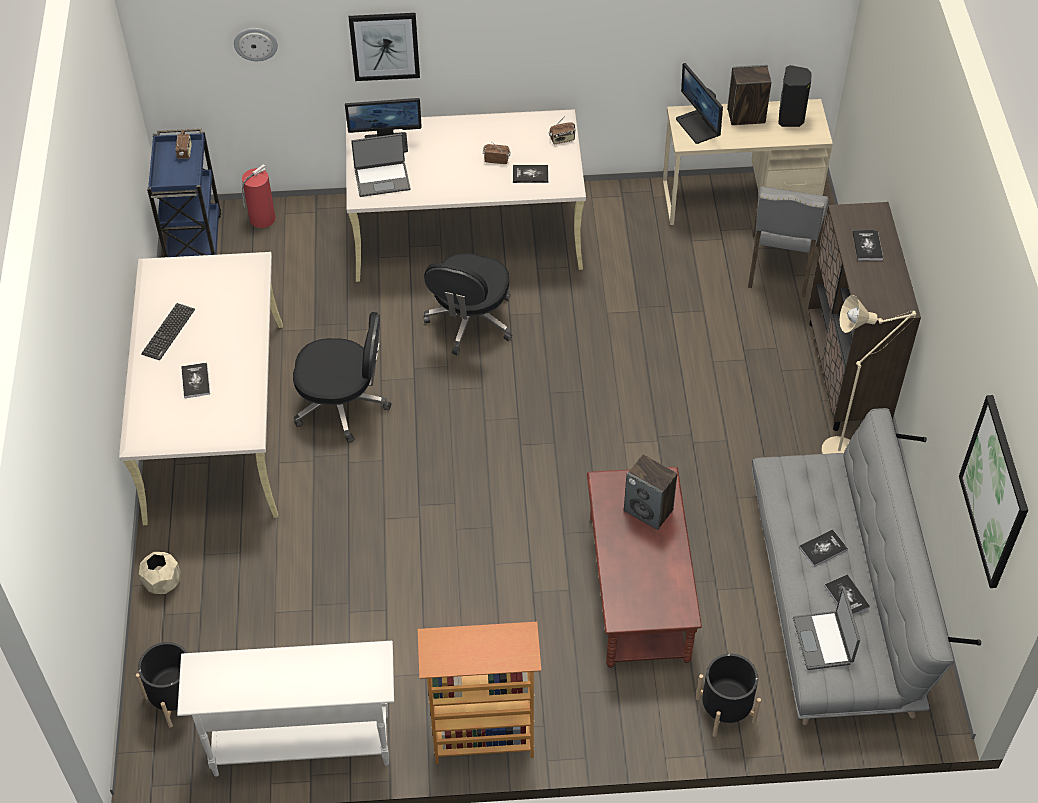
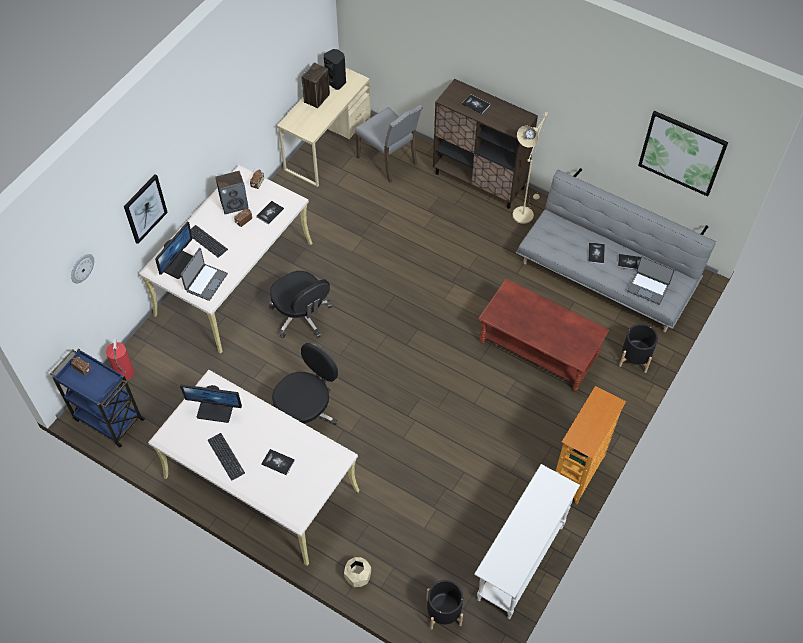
camera: 55 degrees left, 5 degrees up
(438, 147) = (207, 241): none -> keyboard
(649, 510) = (524, 307): speaker -> speaker (234, 204)
(698, 127) = (304, 122): monitor -> monitor (215, 410)

